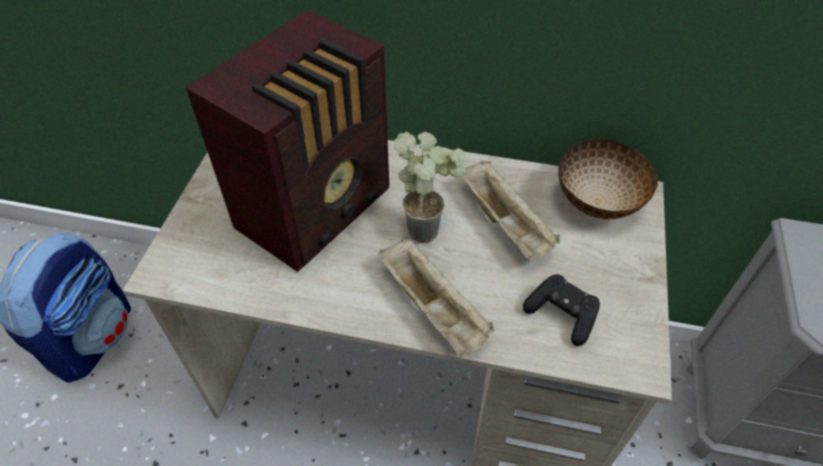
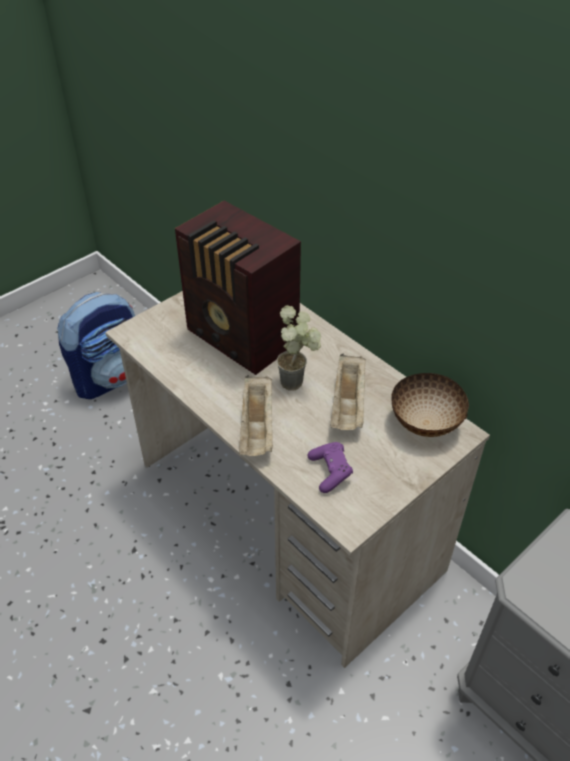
camera: 35 degrees right, 5 degrees down
(318, 208) = (242, 339): radio -> radio turned 60 degrees clockwise
(561, 314) = (330, 472): black game controller -> purple game controller

